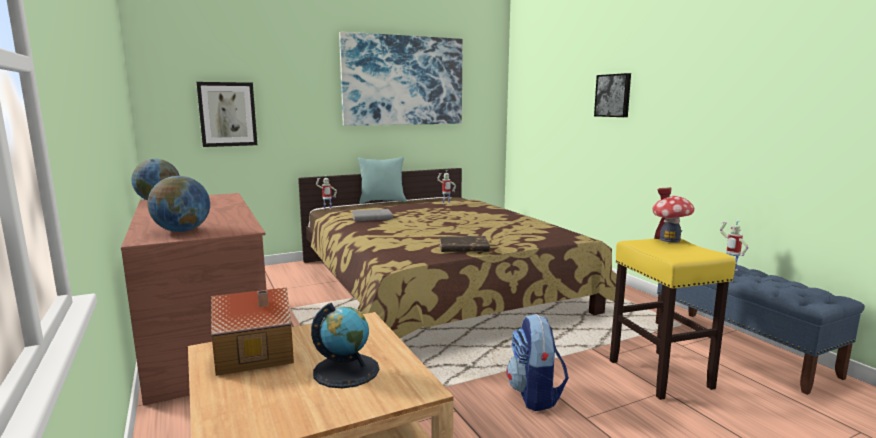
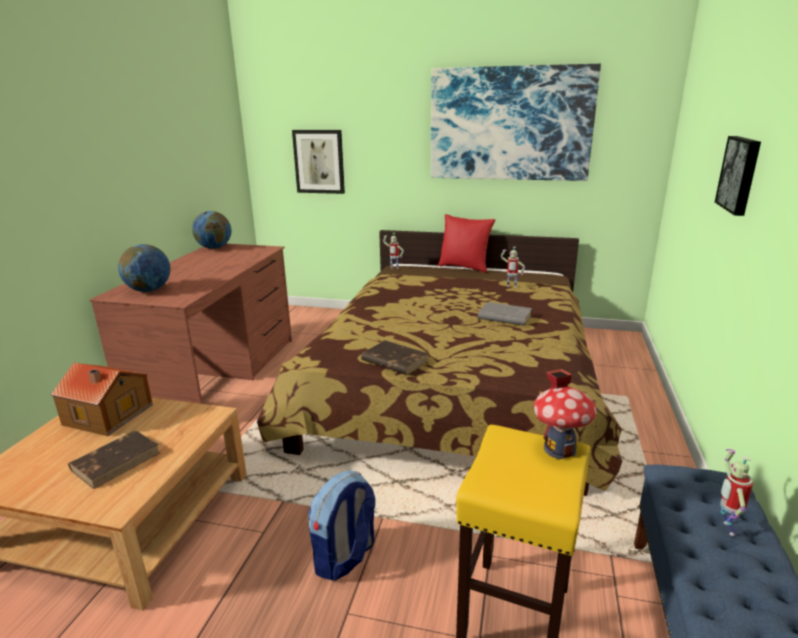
camera: 40 degrees right, 10 degrees up
(346, 370) = (116, 461): globe -> brown book
(371, 218) = (398, 292): grey book -> grey book (504, 317)
(382, 201) = (464, 267): turquoise pillow -> red pillow

